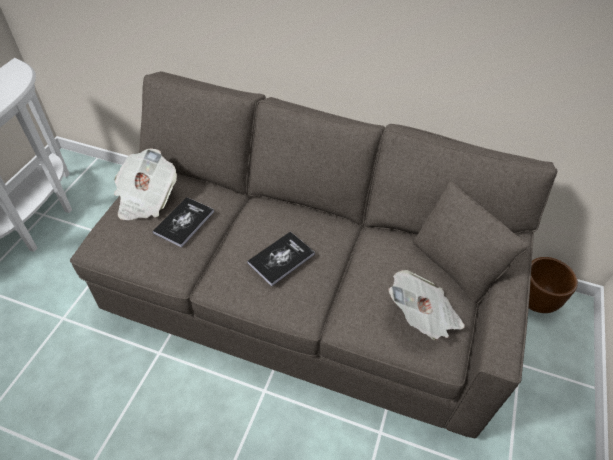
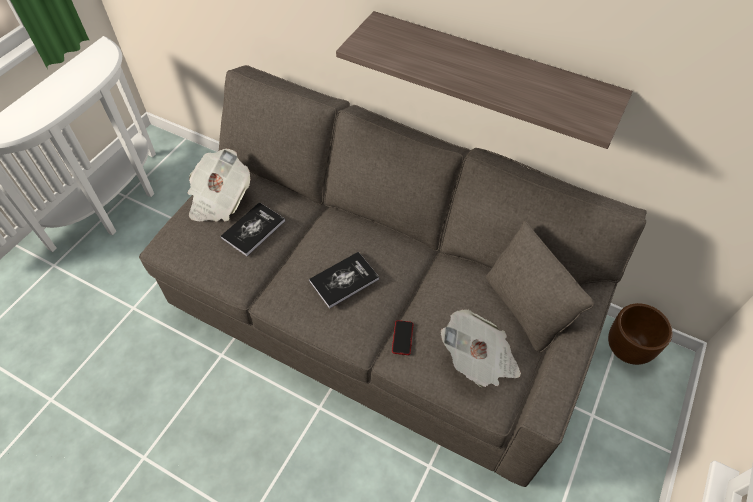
camera: 10 degrees right, 5 degrees up
(346, 305) = (402, 338): none -> phone
(399, 52) = (490, 74): none -> shelf

